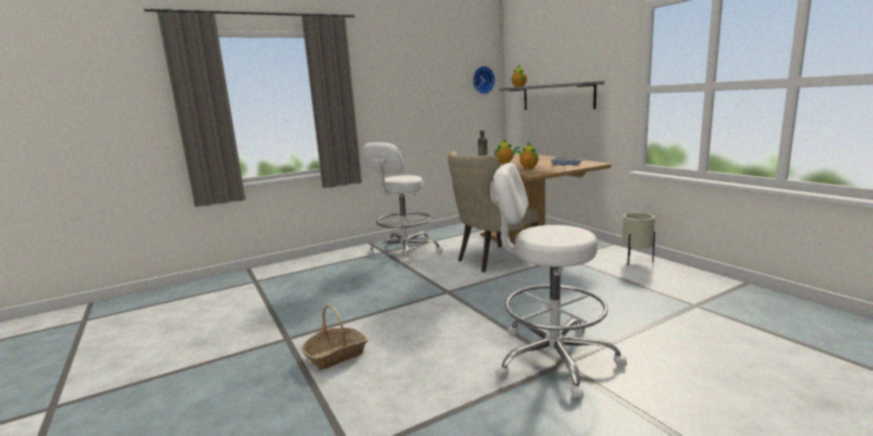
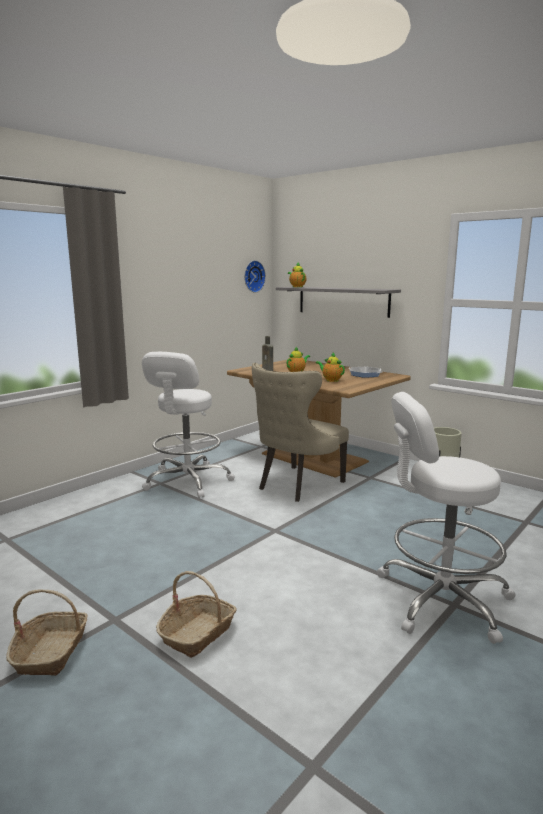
camera: 20 degrees left, 0 degrees up
(234, 352) = (51, 652): none -> basket

